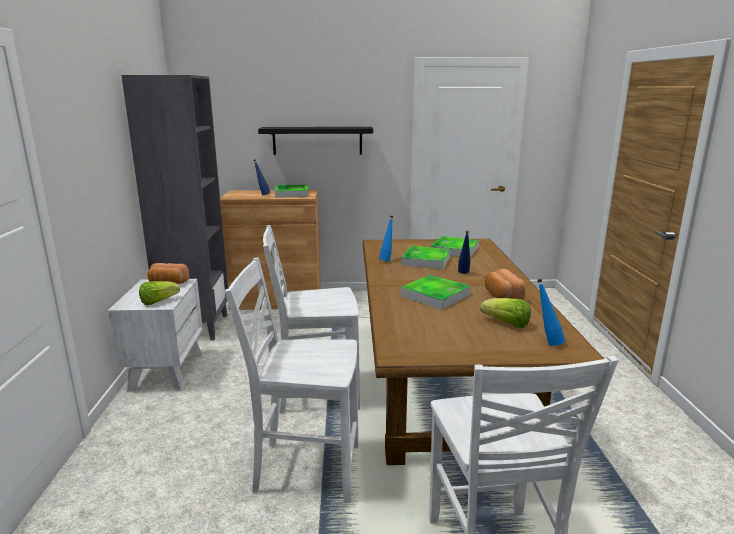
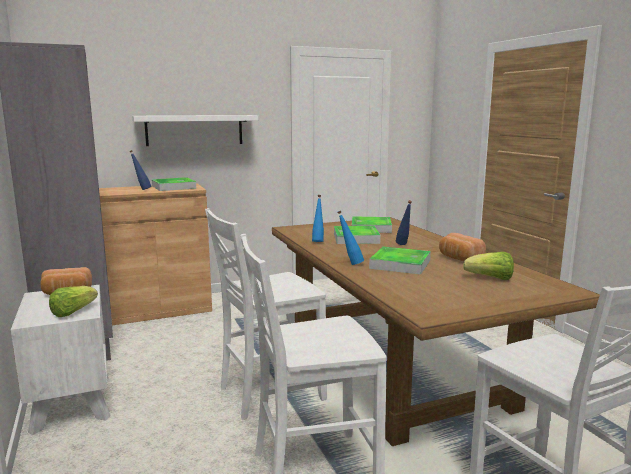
camera: 20 degrees left, 5 degrees down
(317, 140) = (194, 130): black shelf -> white shelf
(547, 342) = (540, 288): blue bottle -> blue bottle (350, 264)

